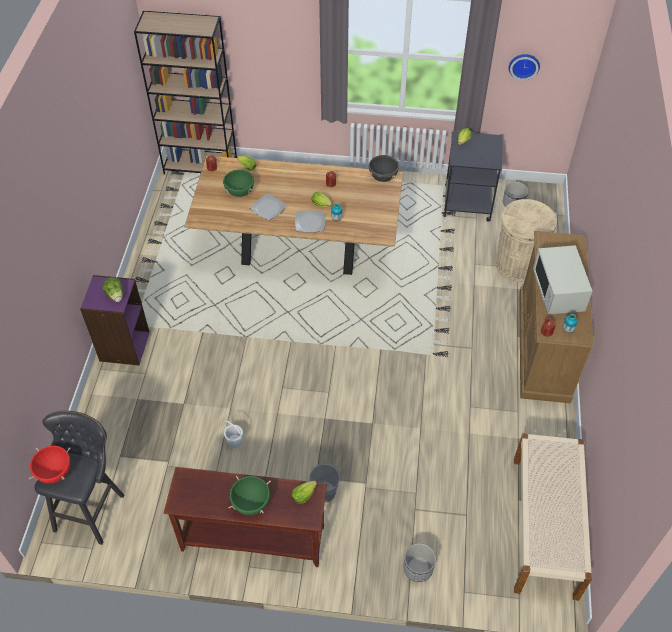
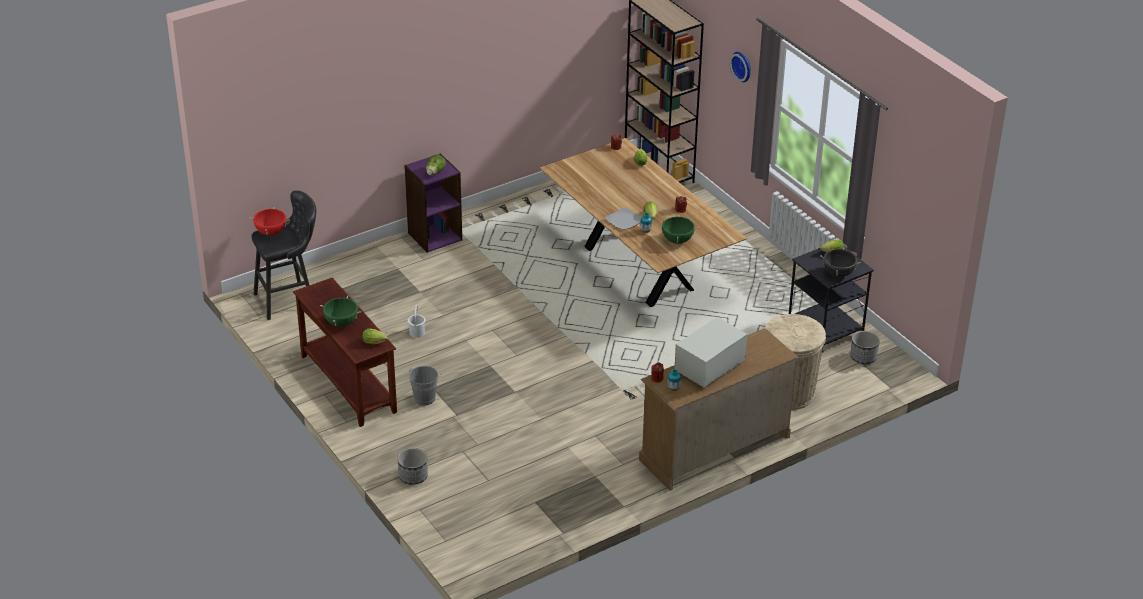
camera: 50 degrees right, 15 degrees down
(240, 192) = (609, 173): green cooking pot -> green cooking pot (677, 240)
(268, 208) = (611, 194): plate -> none
(383, 177) = (725, 231): black cooking pot -> black cooking pot (838, 273)
(524, 65) = (904, 200): wall clock -> wall clock (742, 66)
(545, 526) = (526, 527): beige bench -> none

